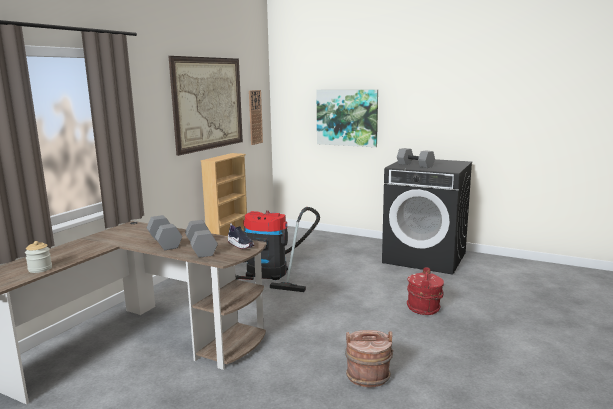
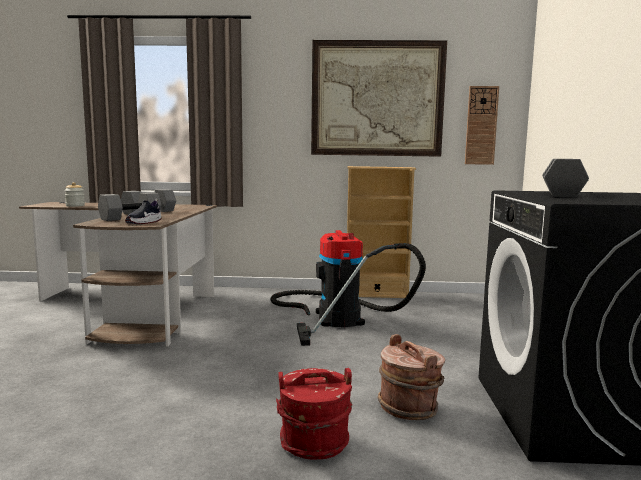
camera: 65 degrees right, 5 degrees down
(347, 117) = (586, 117): picture -> none
(368, 376) = (60, 422): brown bucket -> brown bucket (409, 407)

